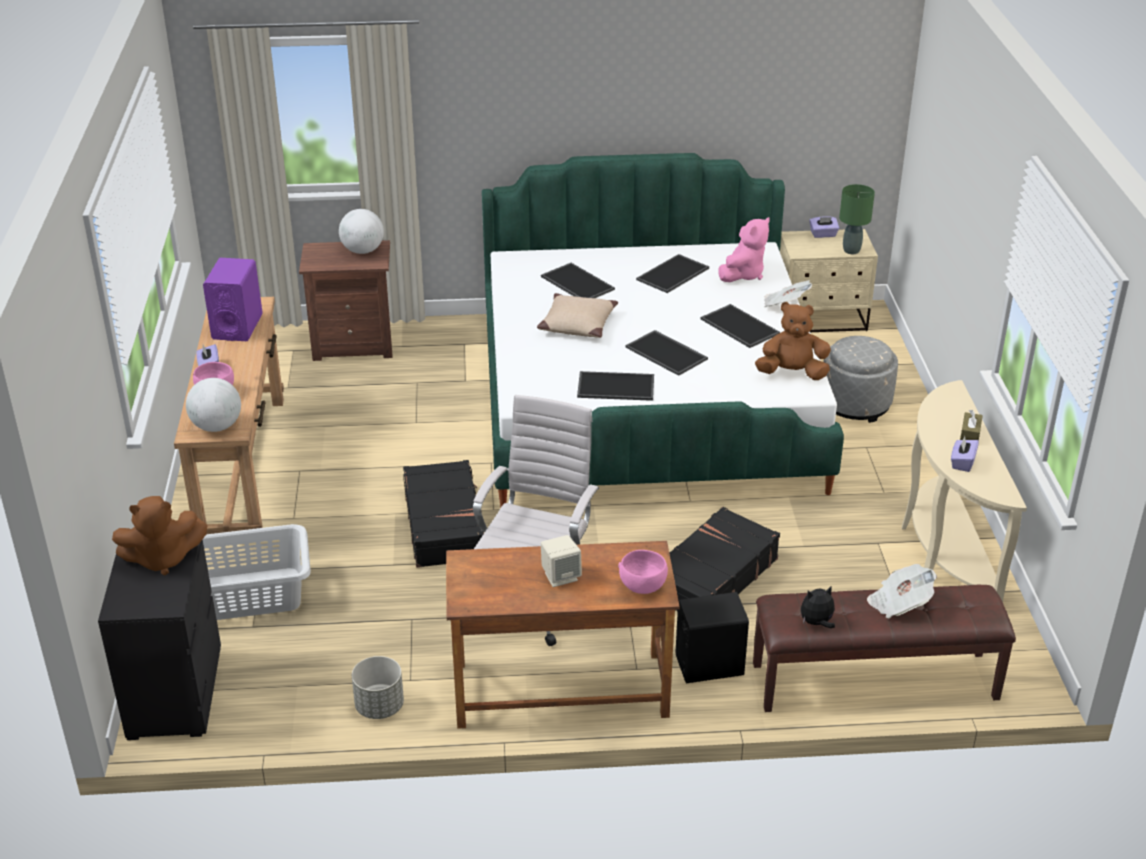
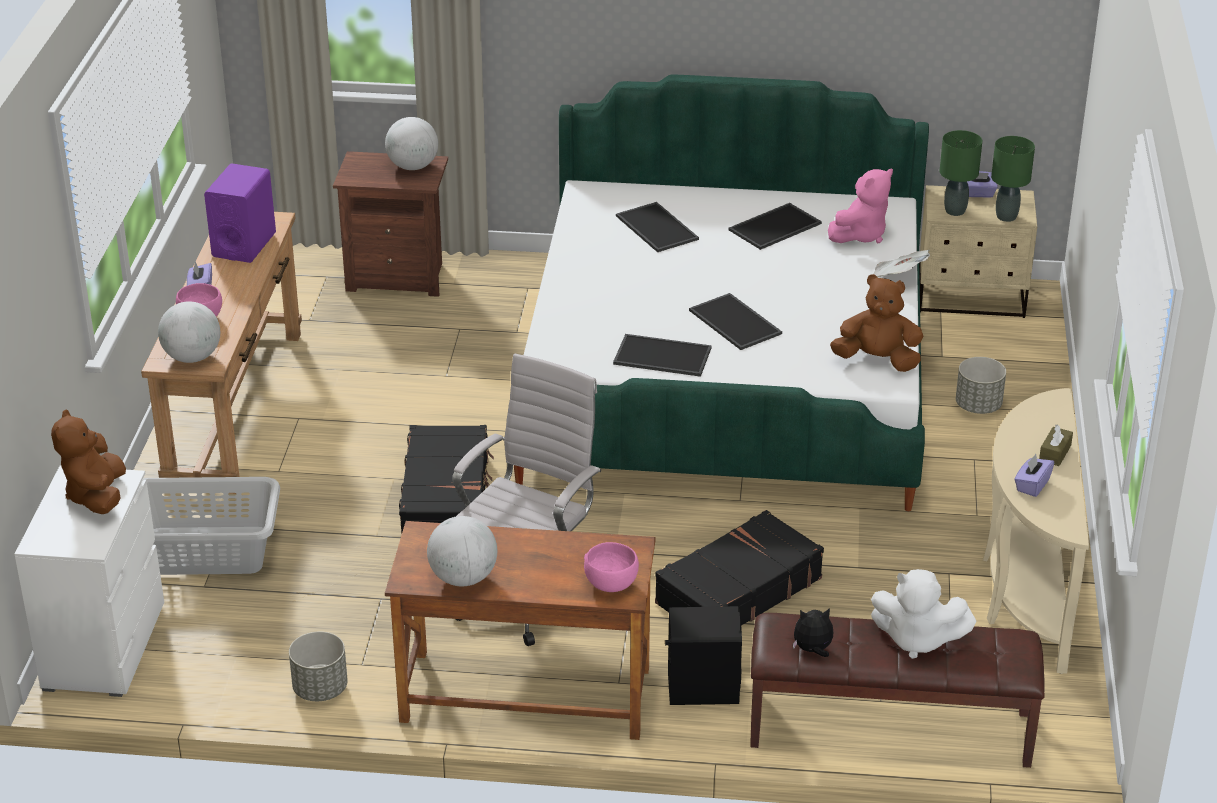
camera: 10 degrees right, 0 degrees up
(162, 559) = (97, 496): brown plush toy -> brown plush toy turned 90 degrees clockwise
(175, 692) = (104, 646): black dresser -> white dresser
(512, 596) = (463, 578): none -> globe
(561, 576) = (523, 563): beige speaker -> none
(577, 324) = (640, 277): beige pillow -> none
(738, 326) = (832, 298): tray -> none
(810, 249) = (955, 211): none -> green table lamp
(855, 404) = (978, 406): grey ottoman -> grey planter
(899, 603) = (917, 639): newspaper -> white plush toy

